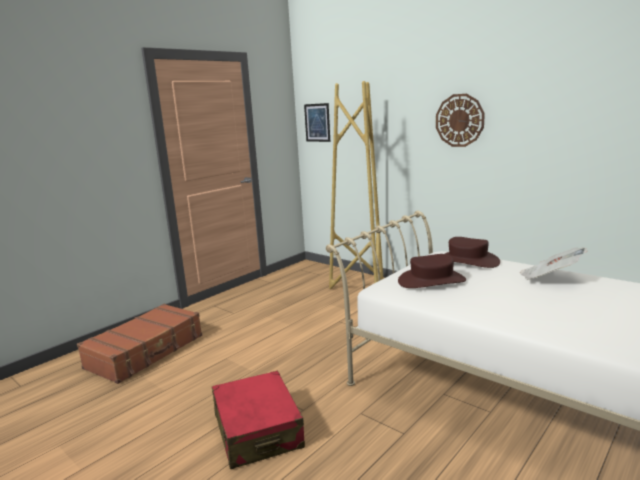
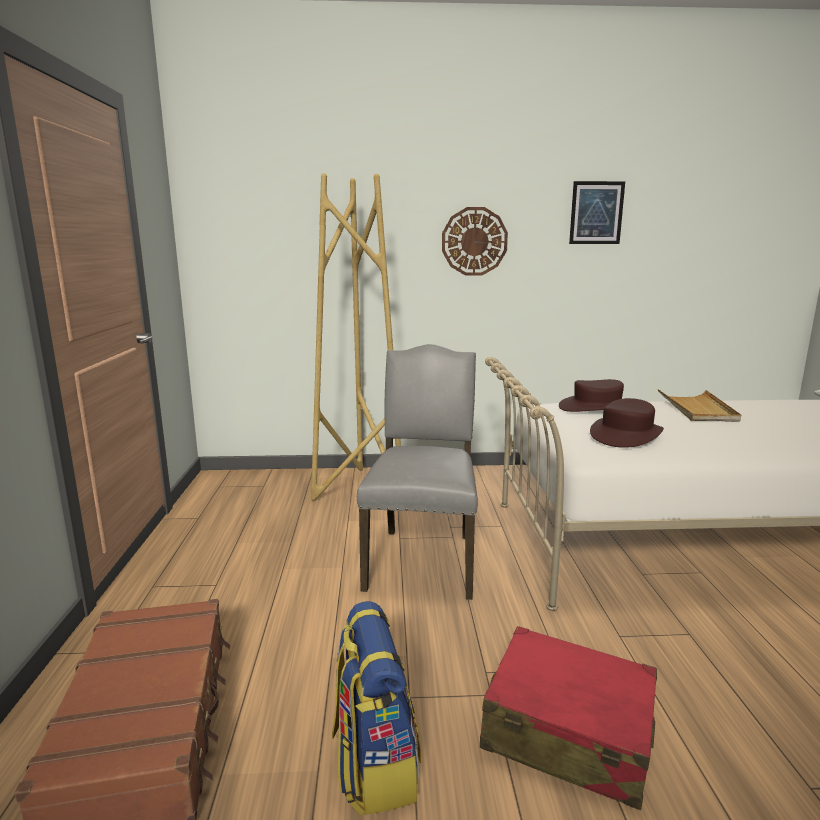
camera: 45 degrees left, 0 degrees up
(180, 398) = (374, 764): none -> backpack
(317, 122) = (226, 240): picture -> picture (596, 213)
(331, 335) = (423, 559): none -> grey chair
(549, 278) = (697, 409): newspaper -> beige tray

